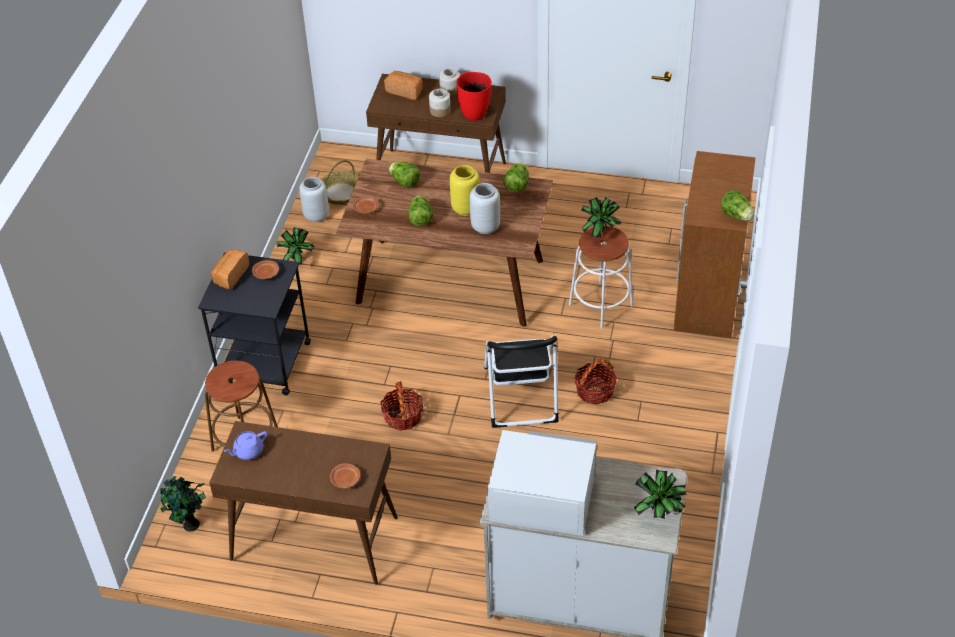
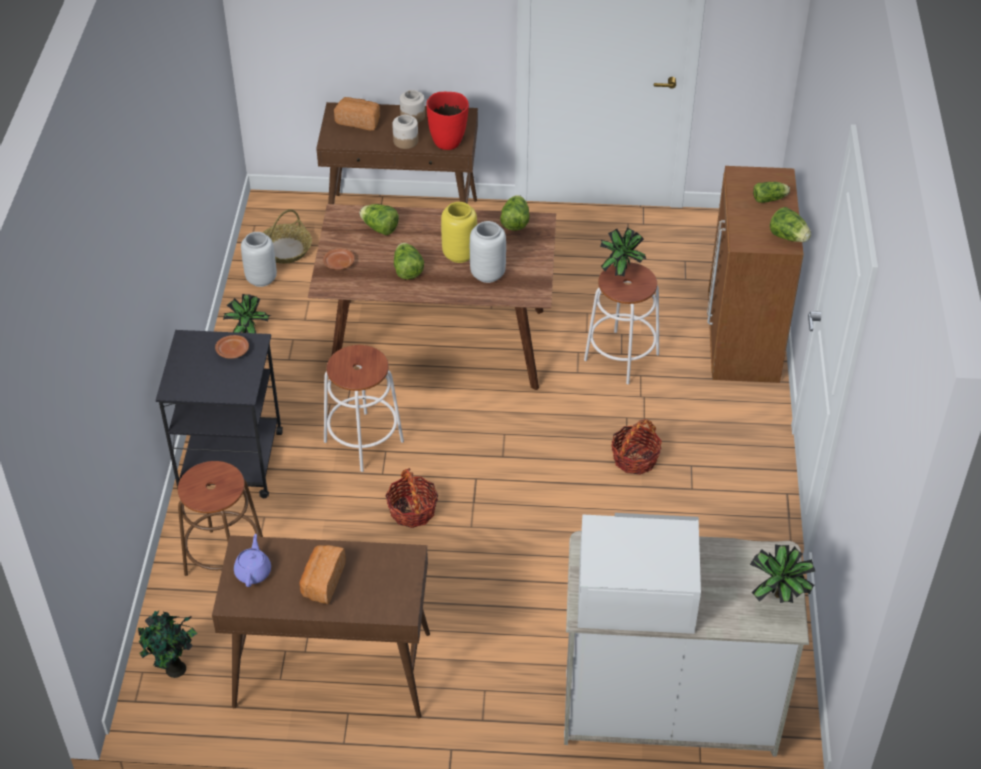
camera: 10 degrees left, 0 degrees up
(230, 276) = (189, 358): bread -> bread (322, 582)
(248, 451) = (253, 572): purple teapot -> purple teapot turned 135 degrees clockwise
(345, 480) = (382, 594): brown plate -> none
(374, 356) = (363, 441): none -> white stool
(520, 396) = (548, 473): step ladder -> none
(729, 182) = (770, 199): none -> lettuce

